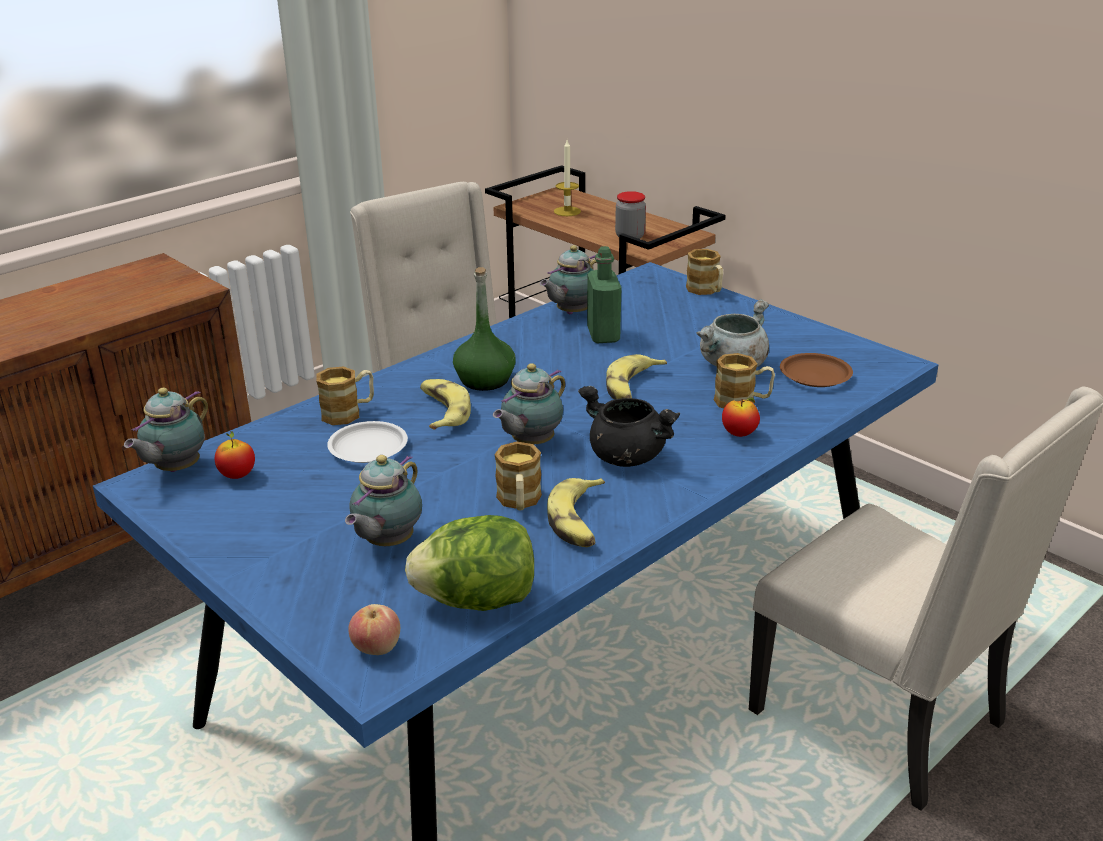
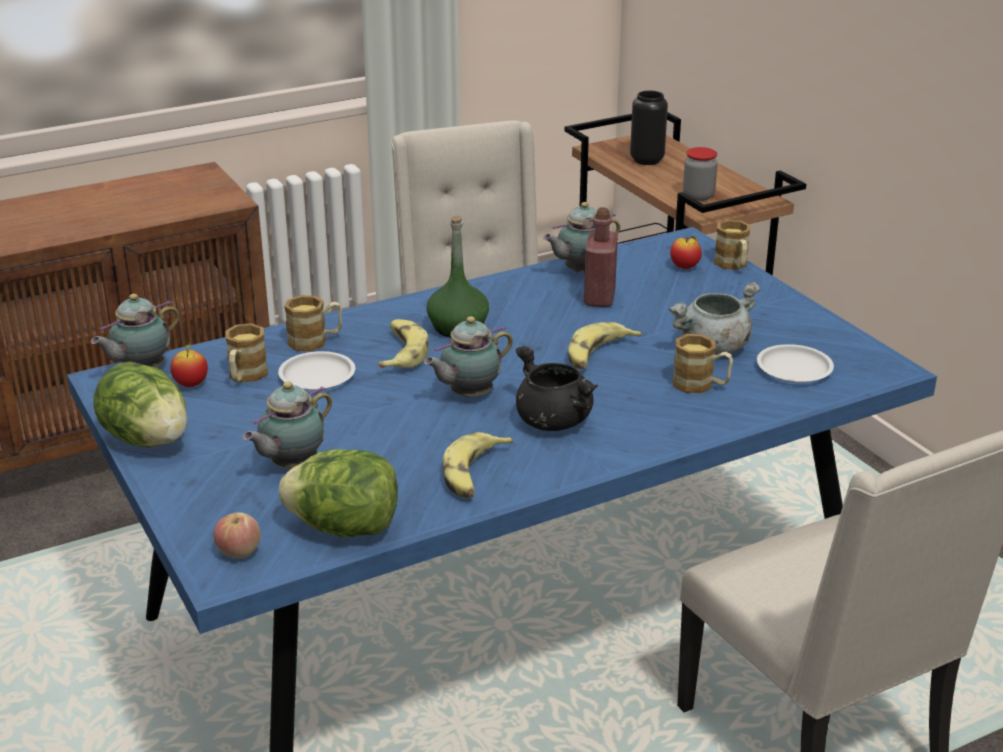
camera: 15 degrees right, 0 degrees up
(216, 541) = (147, 439): none -> lettuce
(519, 502) = (428, 447): mug -> mug (245, 376)
(567, 211) = (647, 160): candle -> black vase
(603, 335) = (599, 298): green bottle -> red bottle
(739, 434) = (678, 416): apple -> apple (685, 267)
(814, 375) = (793, 368): brown plate -> white plate

